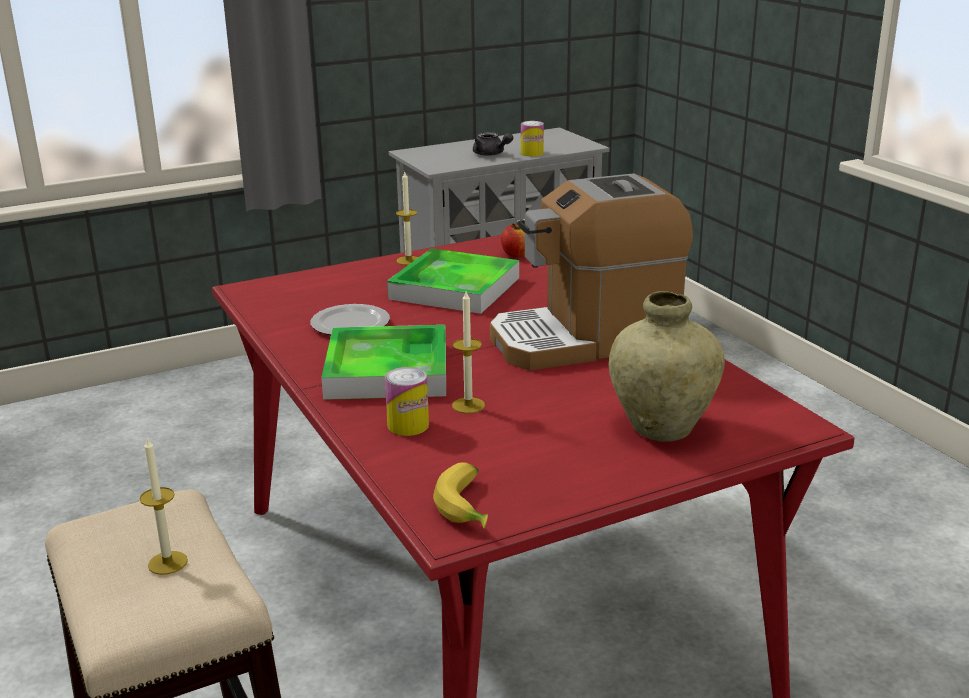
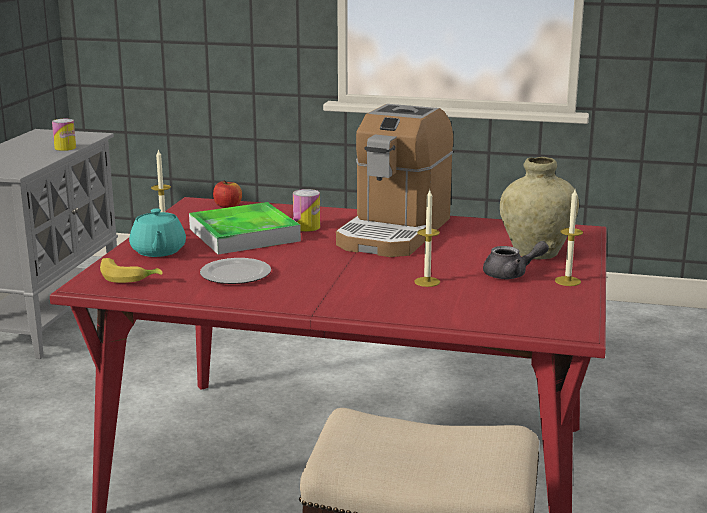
camera: 50 degrees left, 5 degrees down
(167, 563) = (427, 443): candle -> candle (567, 281)
(357, 278) = (158, 251): none -> turquoise teapot
(387, 370) = (334, 286): tray -> none
(408, 425) = (425, 303): can -> can (306, 227)
(469, 507) = (555, 318): banana -> banana (129, 277)
(491, 154) = (34, 155): grey teapot -> grey teapot (511, 274)

